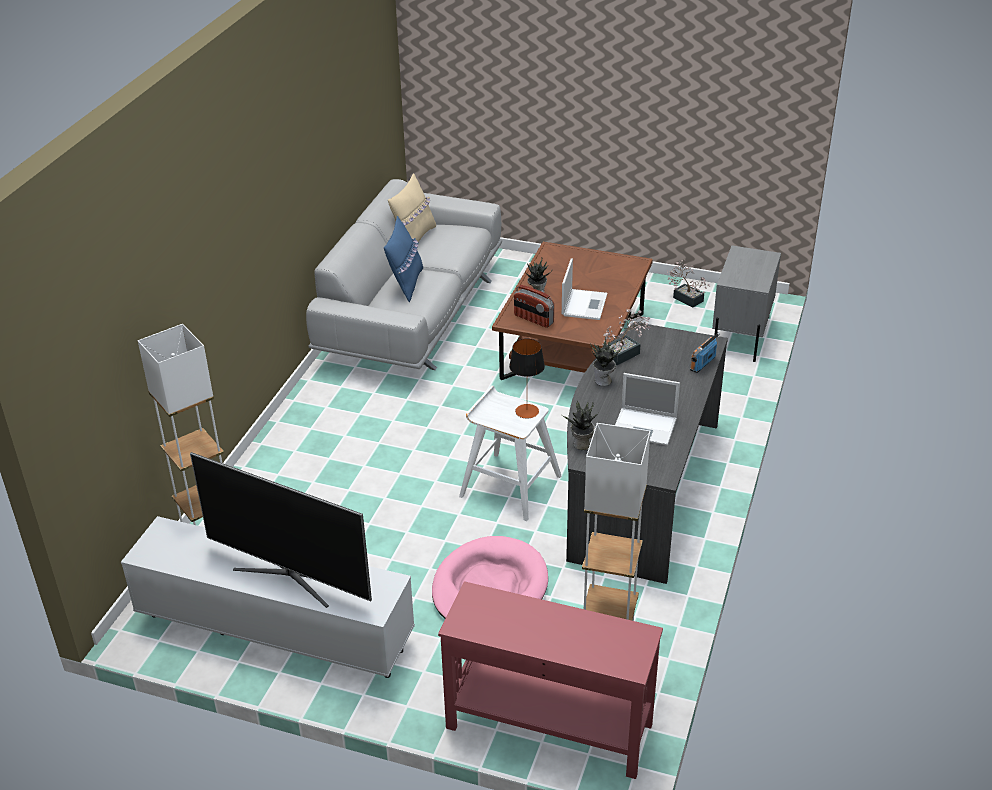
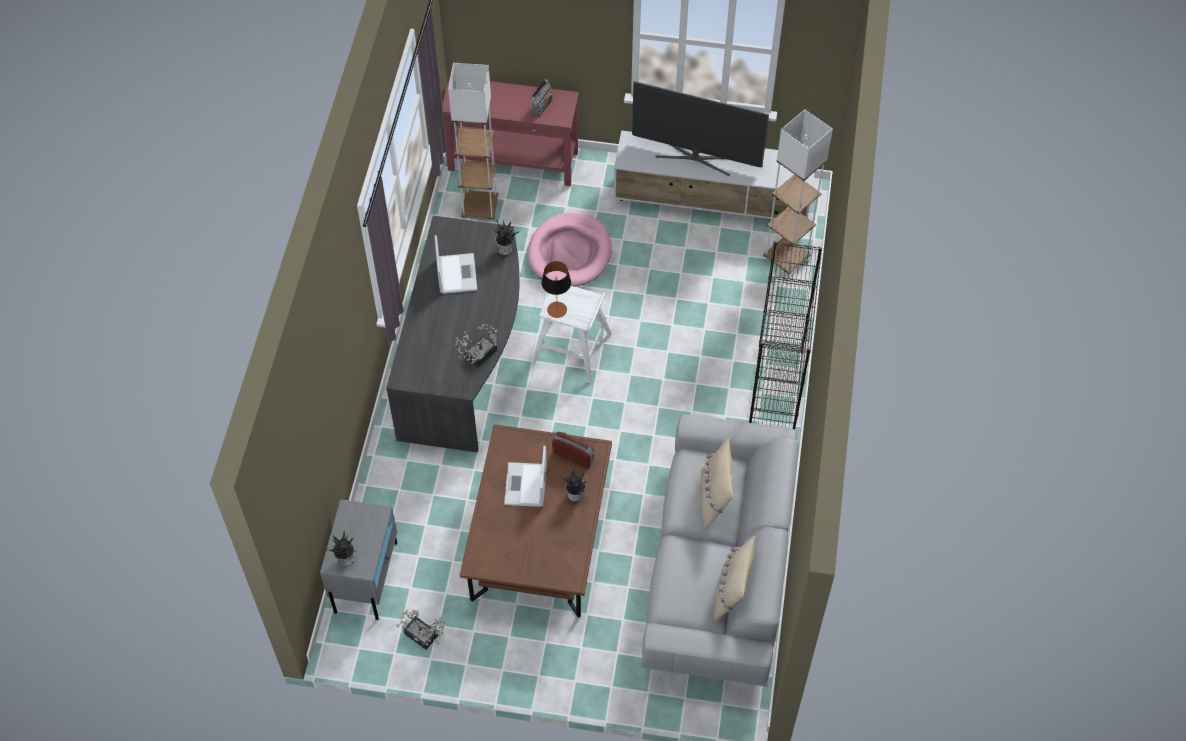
camera: 170 degrees right, 20 degrees up
(299, 423) = (775, 397): none -> black bookcase
(405, 284) = (714, 498): blue pillow -> beige pillow
(603, 381) = (494, 319): potted plant -> potted plant (345, 559)
(645, 427) = (456, 273): laptop -> laptop turned 75 degrees clockwise
(703, 364) = (409, 350): radio -> radio (542, 106)

